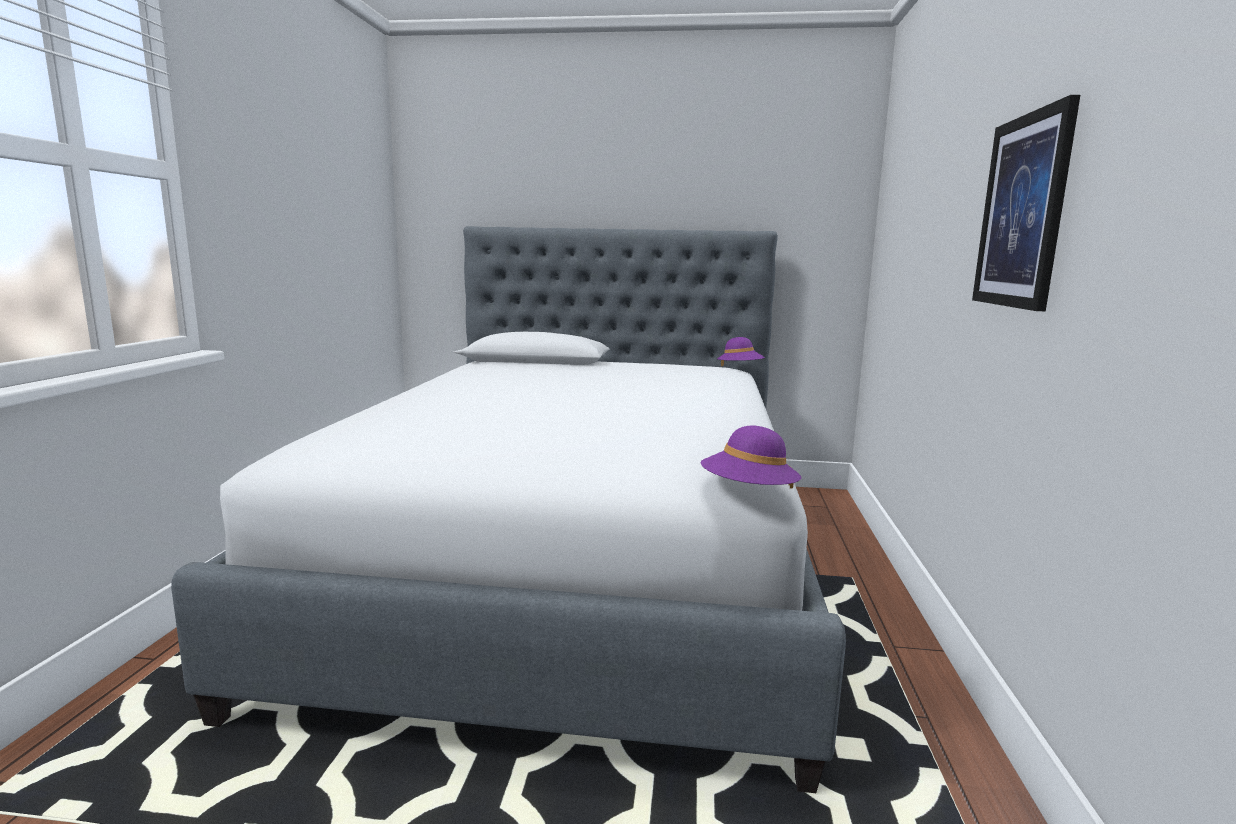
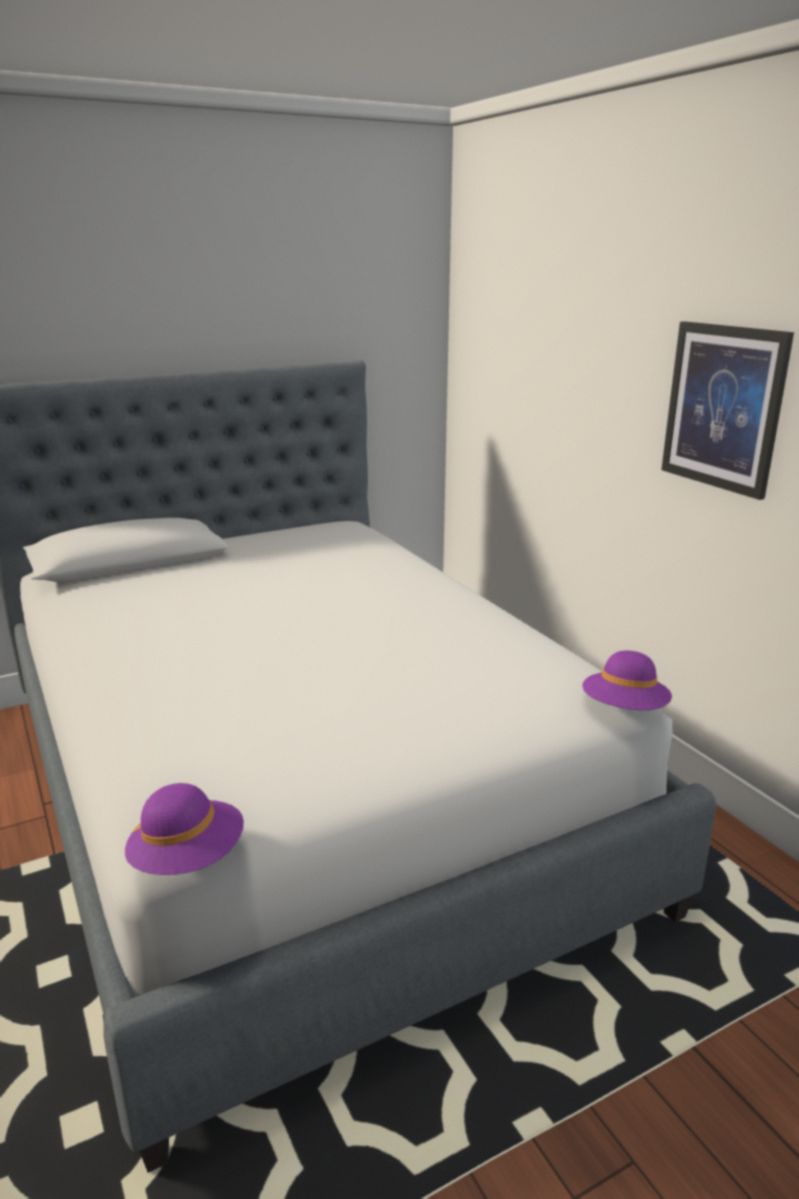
camera: 35 degrees left, 10 degrees up
(740, 369) = (355, 521): purple hat -> purple hat (188, 858)

